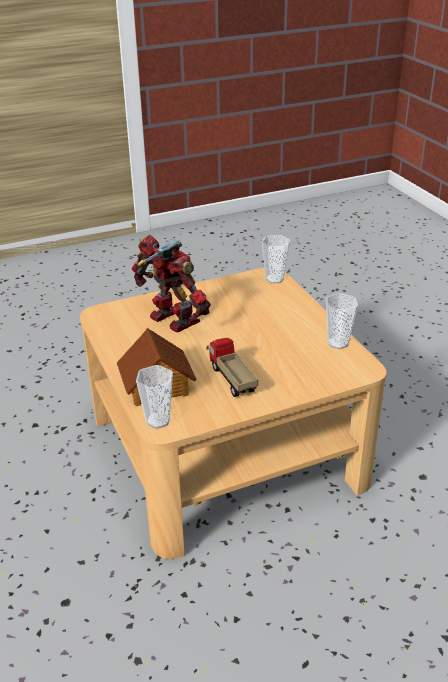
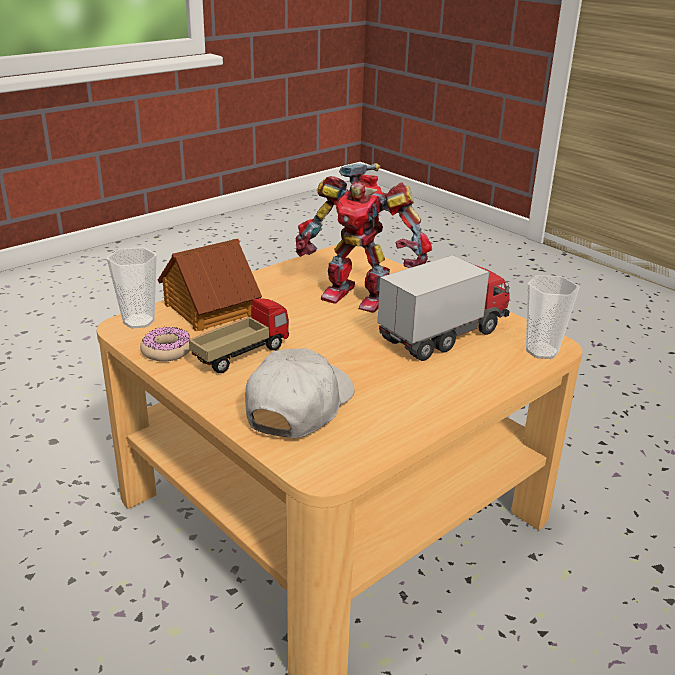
camera: 70 degrees right, 5 degrees down
(172, 321) = (358, 295): toy robot -> toy robot turned 90 degrees clockwise
(211, 411) = (166, 351): none -> donut
(242, 303) = (443, 335): none -> toy truck
(302, 367) = (299, 406): none -> white cap
(338, 343) = (388, 433): cup -> none

